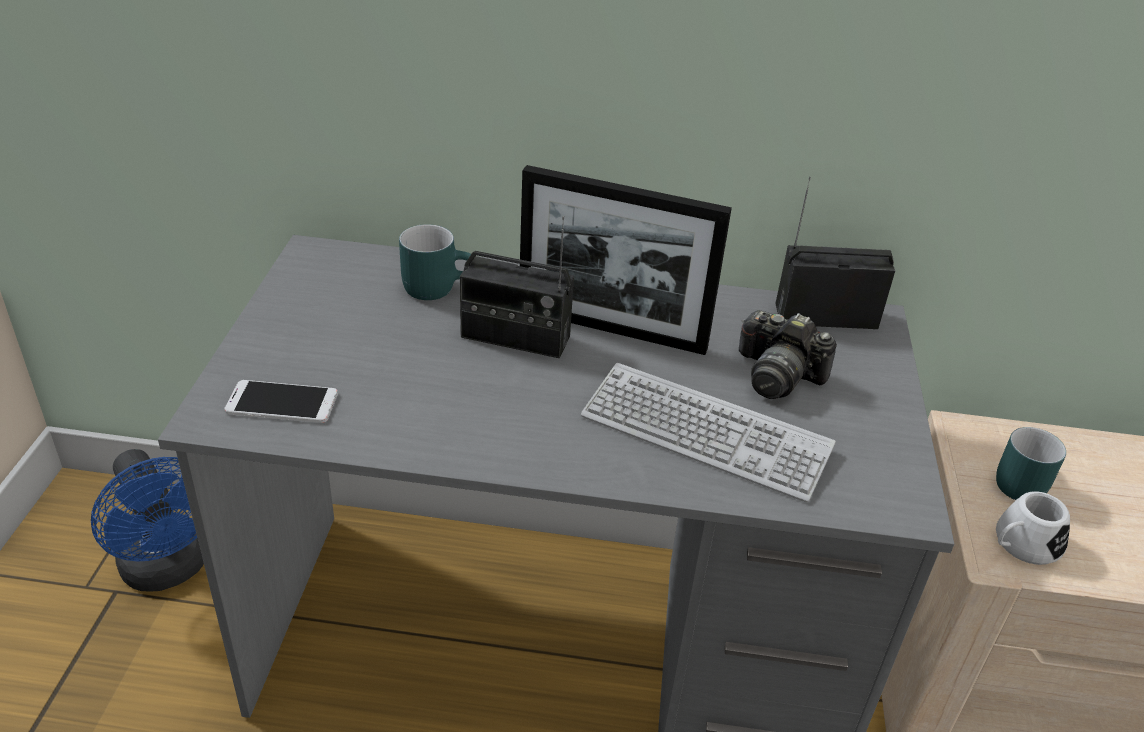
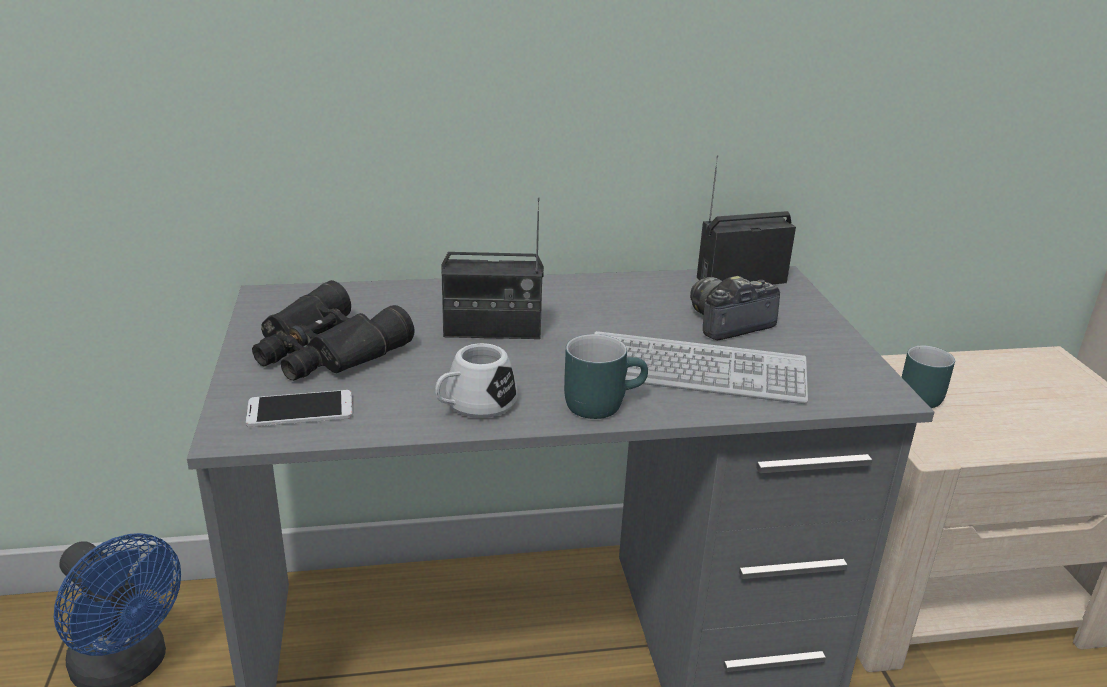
camera: 15 degrees left, 10 degrees down
(336, 334) = (325, 351): none -> black binoculars
(437, 286) = (401, 304): turquoise mug -> turquoise mug (601, 402)
(611, 329) = (572, 313): picture frame -> none
(777, 375) = (728, 323): camera -> camera turned 135 degrees clockwise
(1021, 545) = (944, 438): white mug -> white mug (473, 405)

